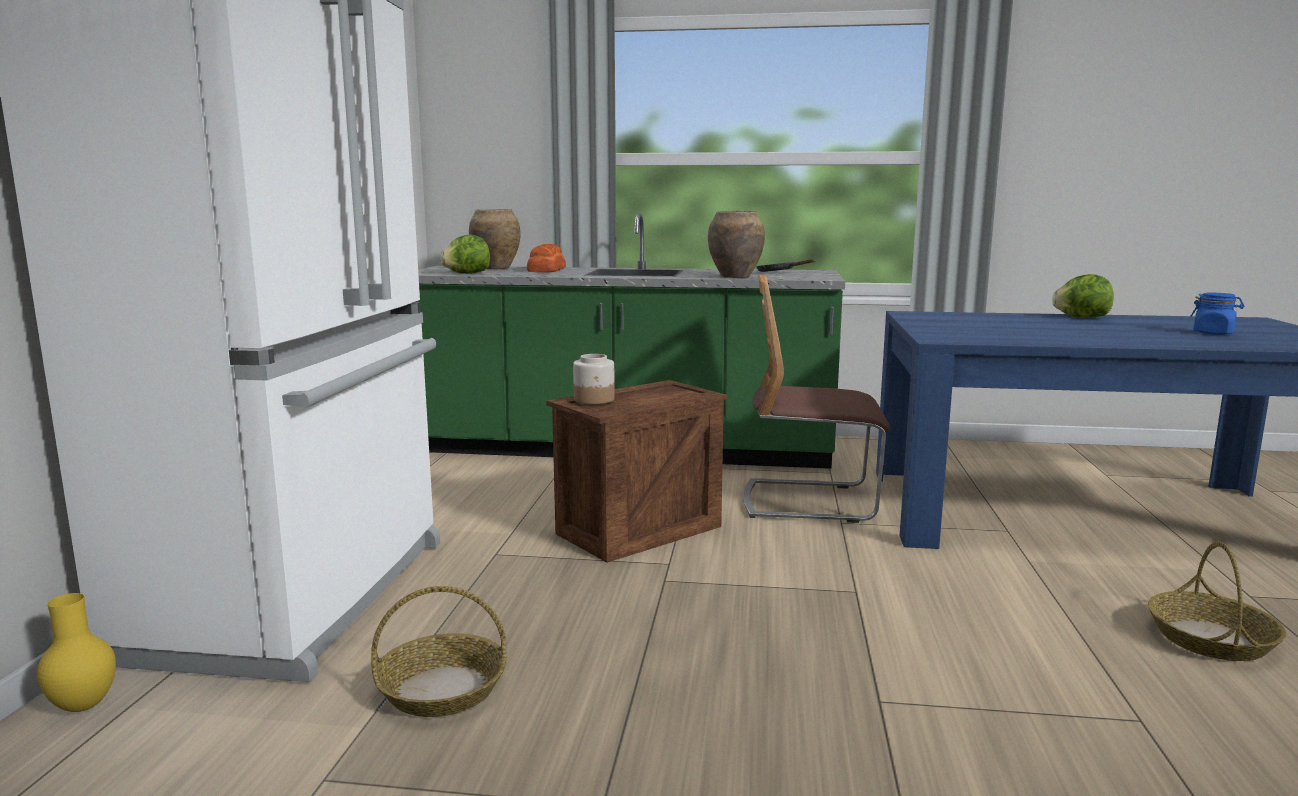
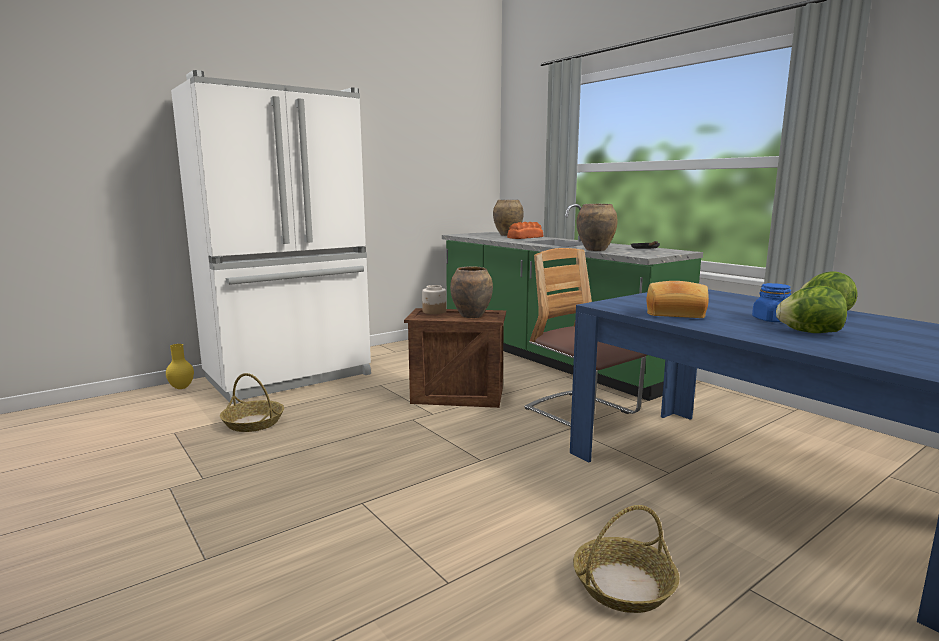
camera: 45 degrees right, 0 degrees up
(467, 273) = (475, 236): lettuce -> lettuce (809, 332)
(663, 394) = (472, 316): none -> brown vase
(1025, 337) = (675, 314): none -> bread
(1213, 333) = (884, 341): blue jar -> blue jar (772, 320)

